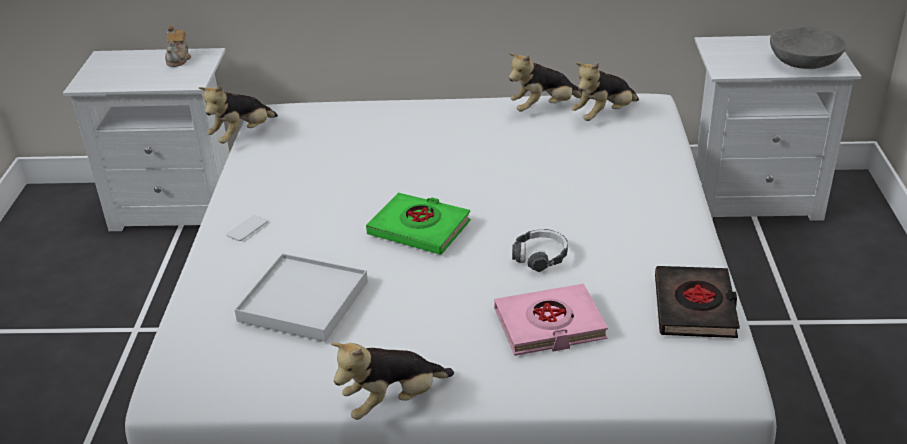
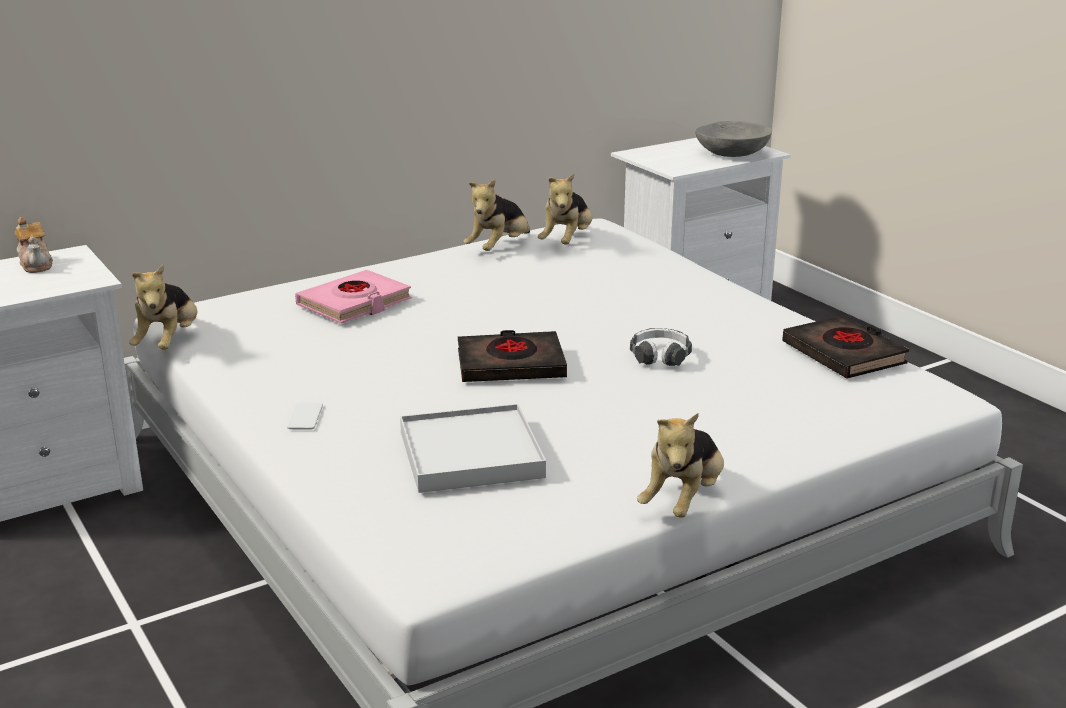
camera: 35 degrees left, 10 degrees down
(419, 229) = (511, 365): green book -> black book
(549, 325) = (742, 401): pink book -> pink book (354, 304)

